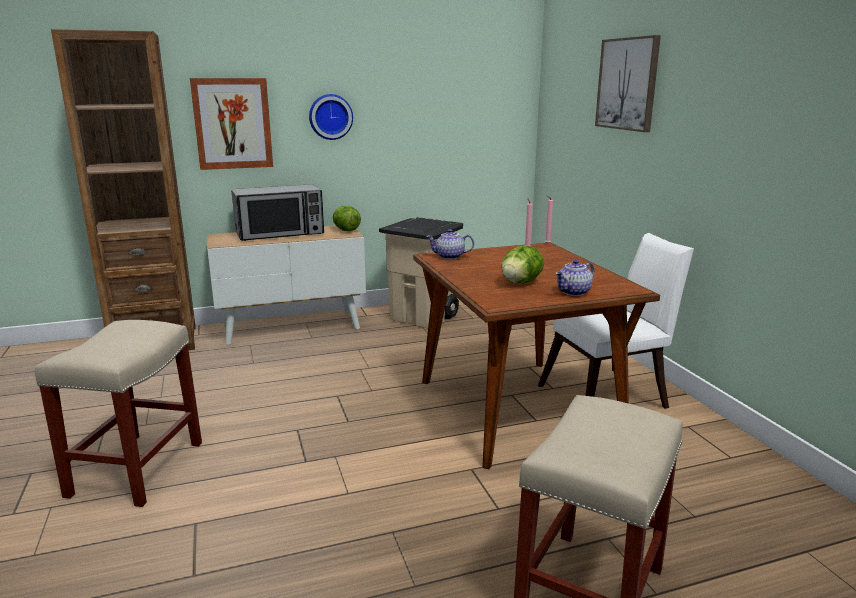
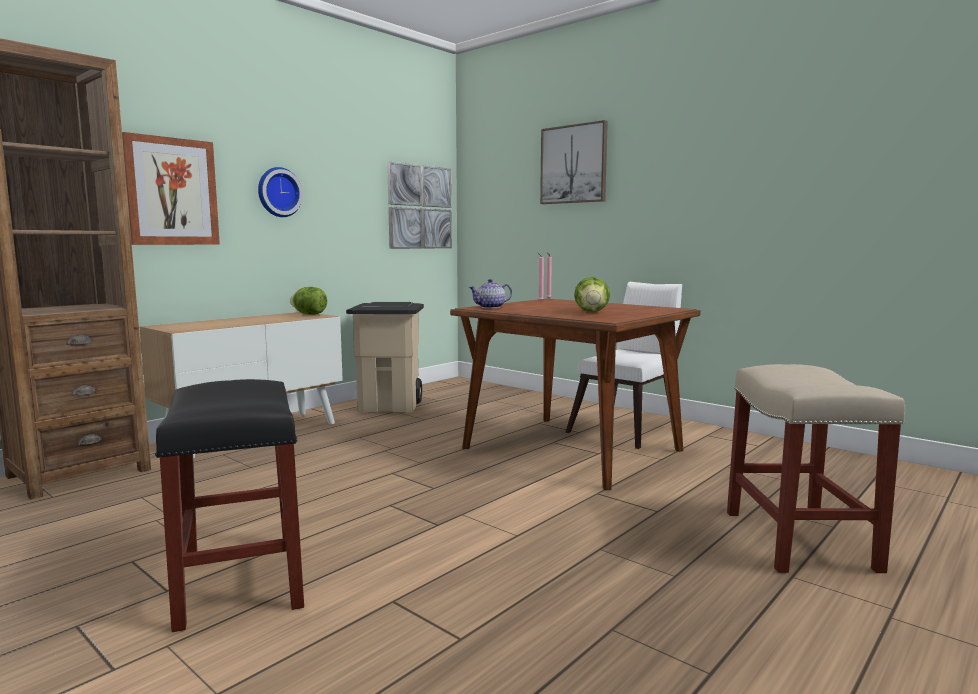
camera: 30 degrees left, 10 degrees down
(137, 467) = (240, 579): beige stool -> black stool
(280, 234) = (238, 320): microwave -> none
(488, 120) = (419, 207): none -> picture
(574, 292) = (645, 312): teapot -> none

